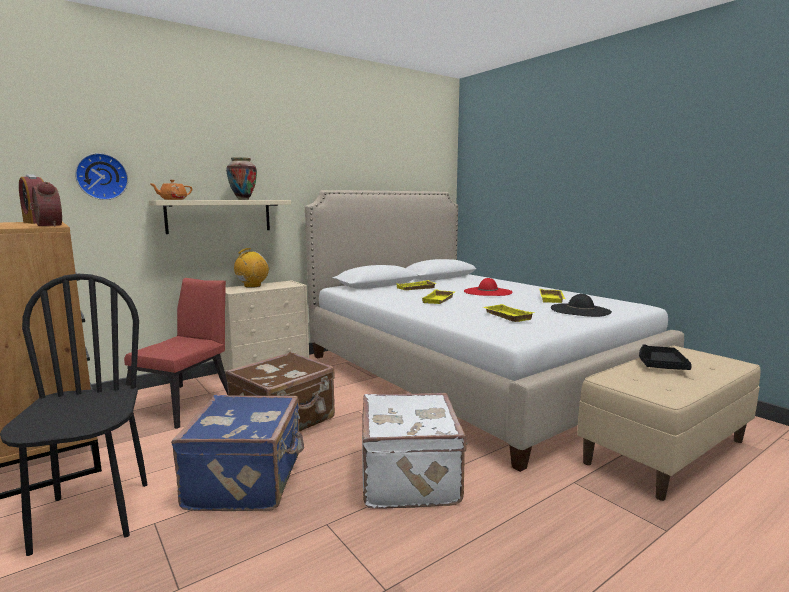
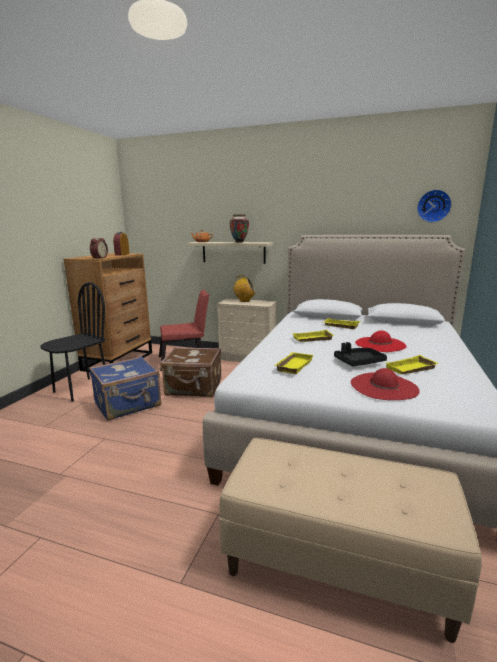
camera: 55 degrees right, 5 degrees up
(102, 176) = (175, 228): wall clock -> wall clock (433, 206)
(411, 477) = (167, 445): white suitcase -> none
(580, 310) = (383, 386): black hat -> red hat
(660, 365) = (351, 471): black tray -> black tray (359, 362)

